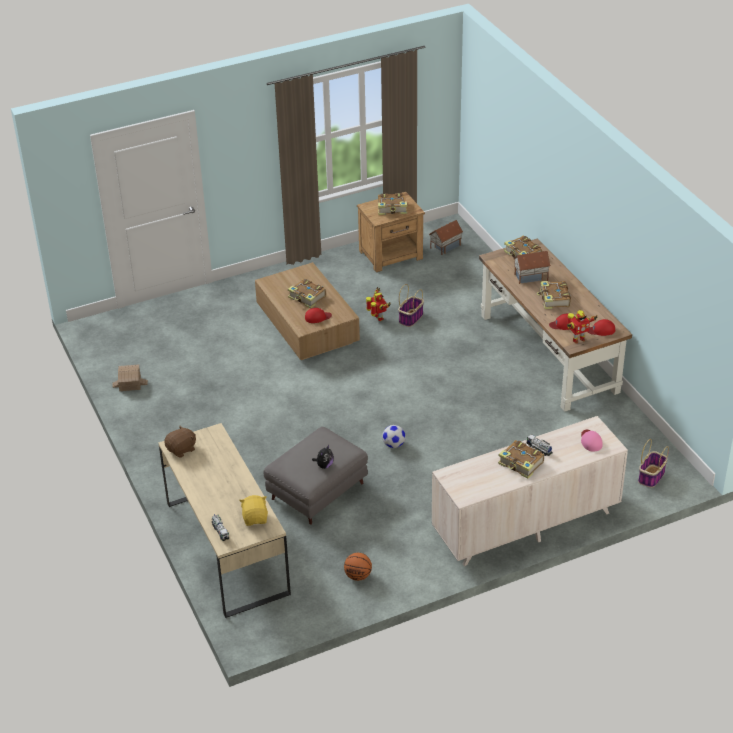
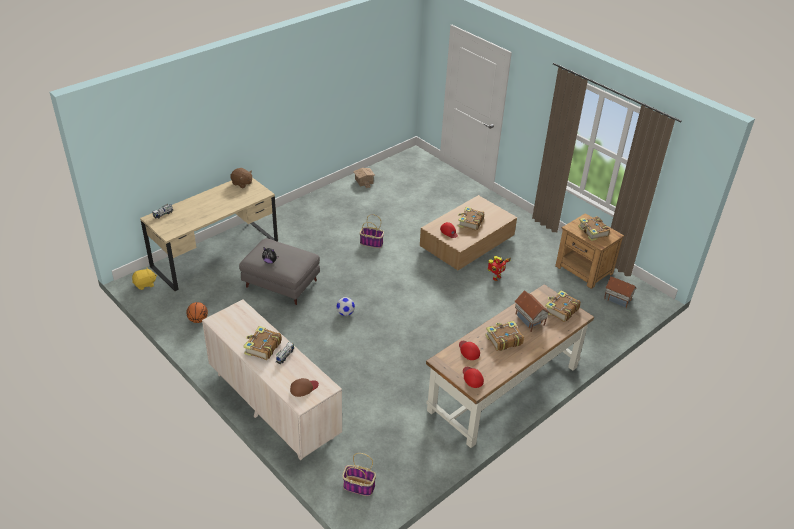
camera: 70 degrees right, 0 degrees up
(255, 518) = (178, 226): yellow plush toy -> yellow plush toy (145, 284)
(411, 318) = (506, 295): basket -> basket (372, 243)
(577, 339) = (450, 363): toy robot -> none
(590, 441) = (304, 388): pink cap -> brown cap

